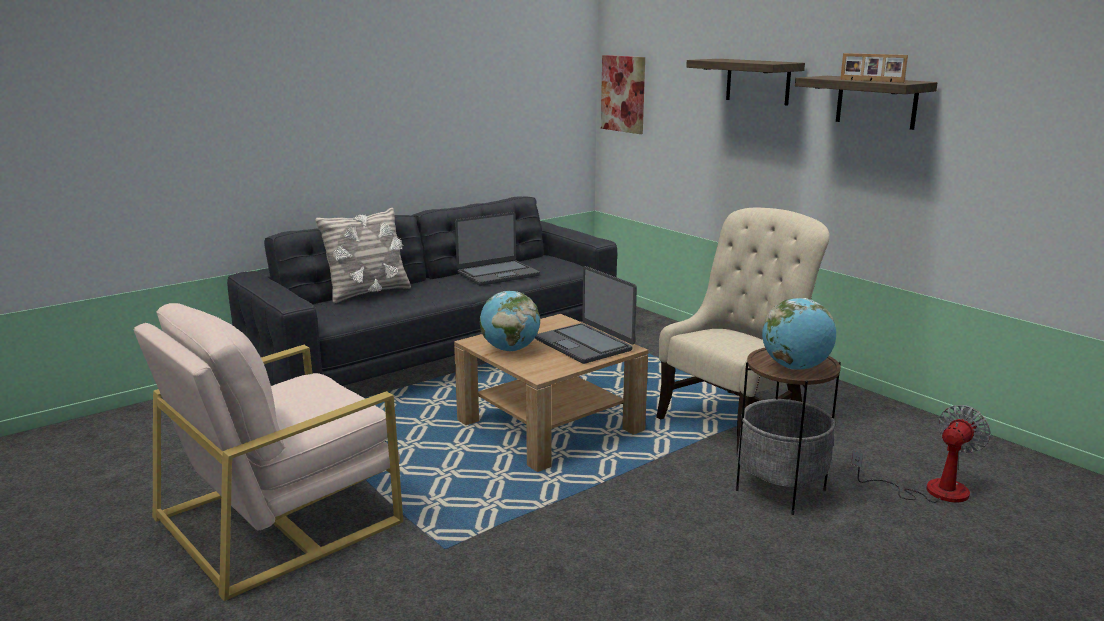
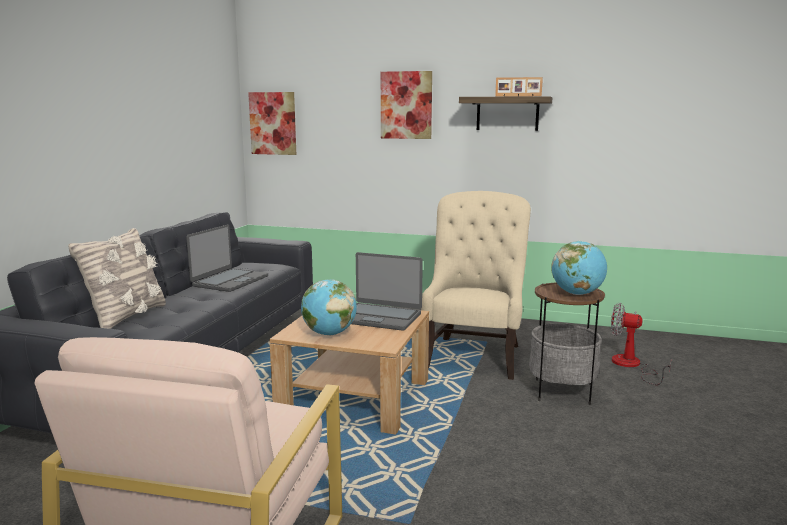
camera: 35 degrees left, 5 degrees down
(758, 81) = (406, 105): shelf -> picture
(931, 490) = (631, 366): fan -> fan turned 75 degrees counterclockwise

